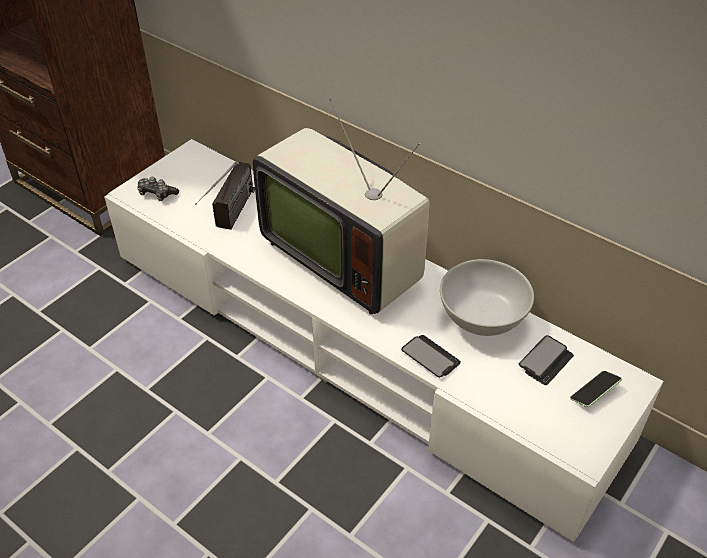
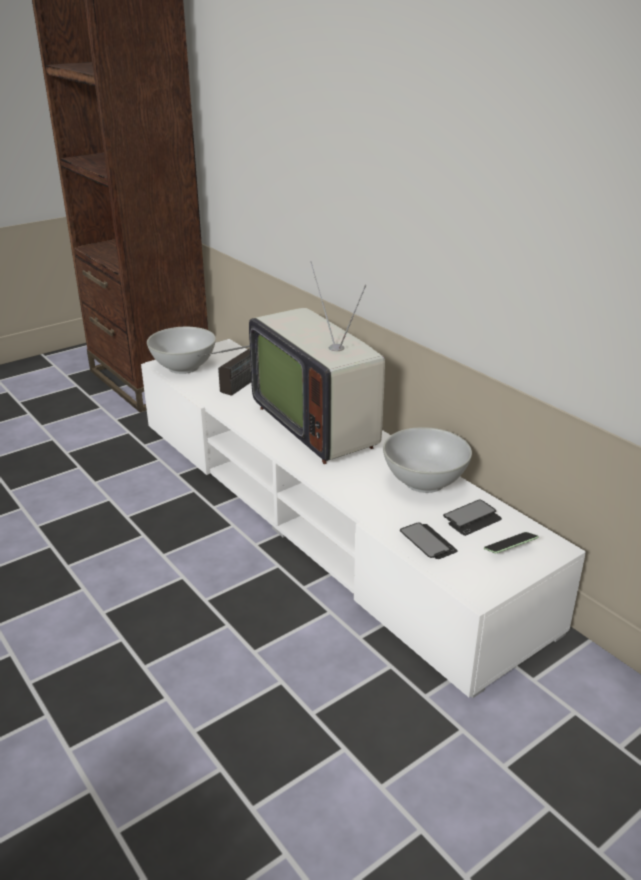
camera: 15 degrees right, 15 degrees down
(157, 194) = (183, 367): game controller -> white bowl
(430, 357) = (363, 499): phone -> phone (427, 542)

